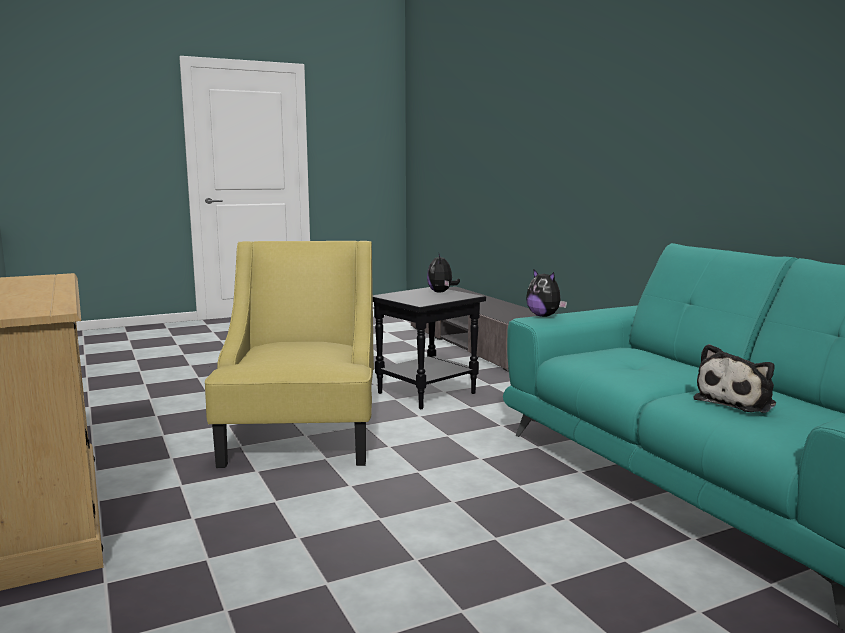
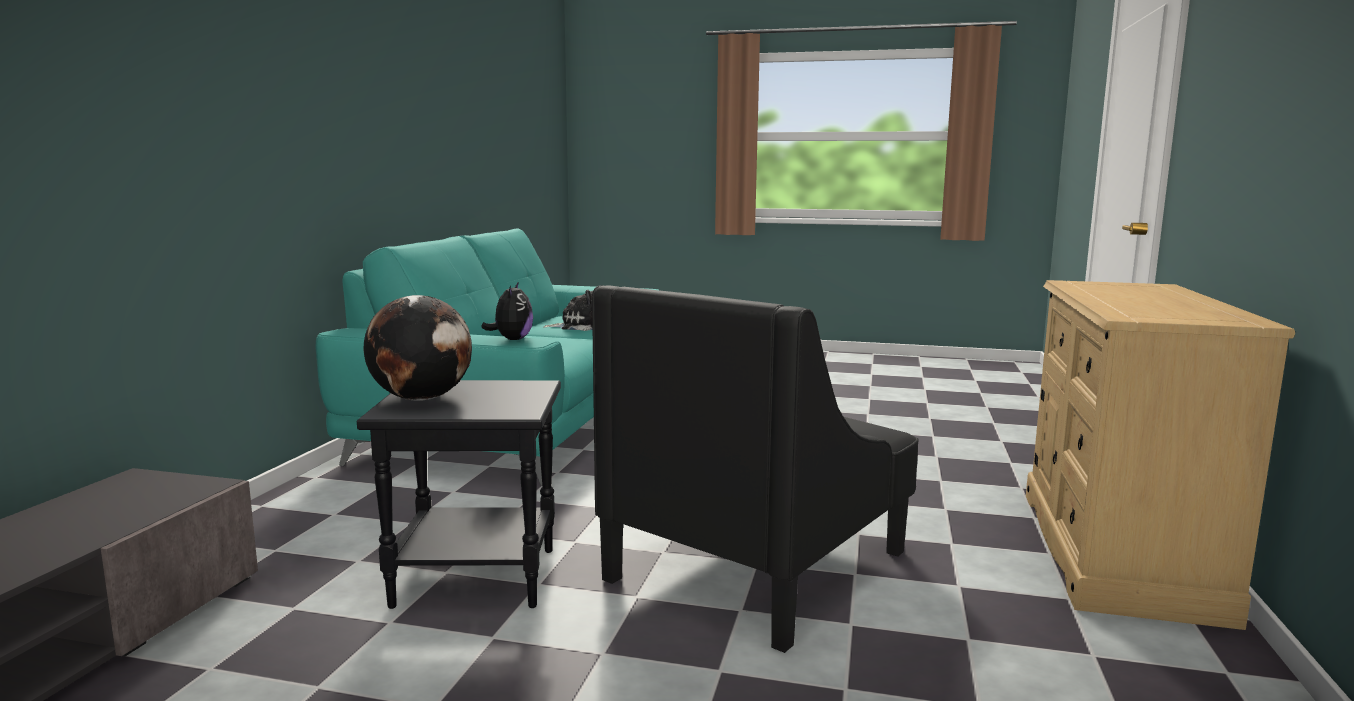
camera: 140 degrees left, 0 degrees up
(302, 434) = (759, 564): yellow armchair -> black armchair
(441, 292) = (422, 398): plush toy -> globe

